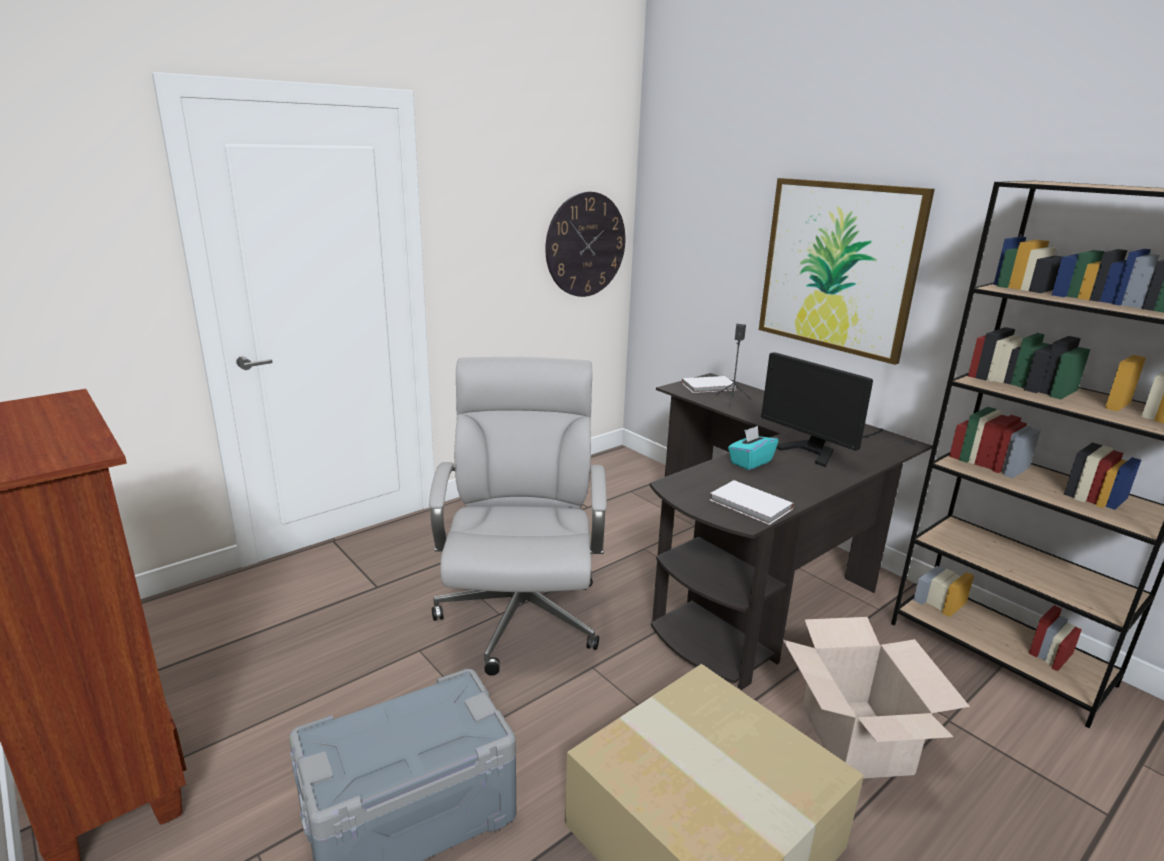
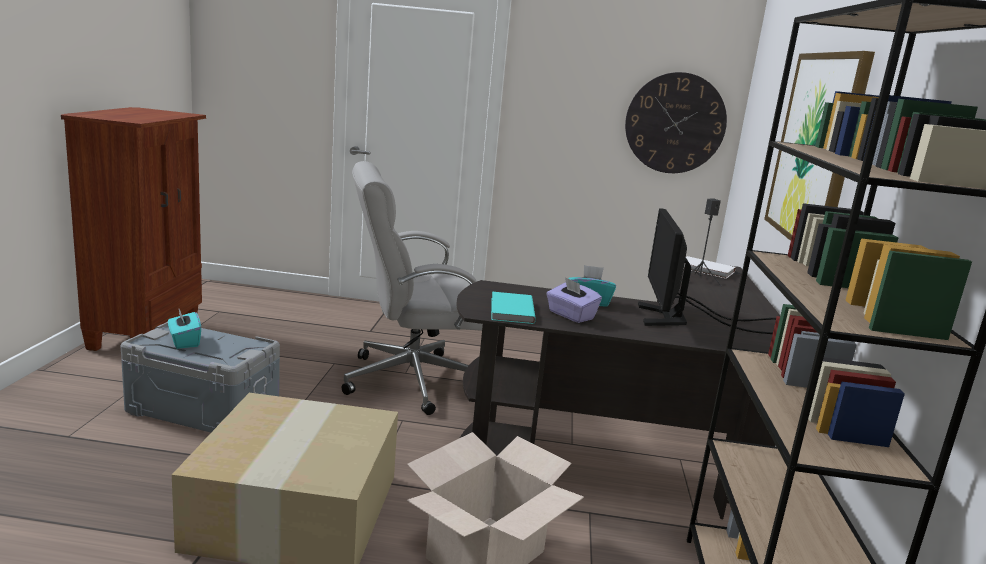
camera: 45 degrees right, 5 degrees down
(376, 749) = (184, 341): none -> turquoise tissue box
(521, 617) = (413, 380): grey office chair -> grey office chair turned 150 degrees counterclockwise
(750, 505) = (510, 310): white book -> turquoise book
(781, 485) = (570, 315): none -> purple tissue box

